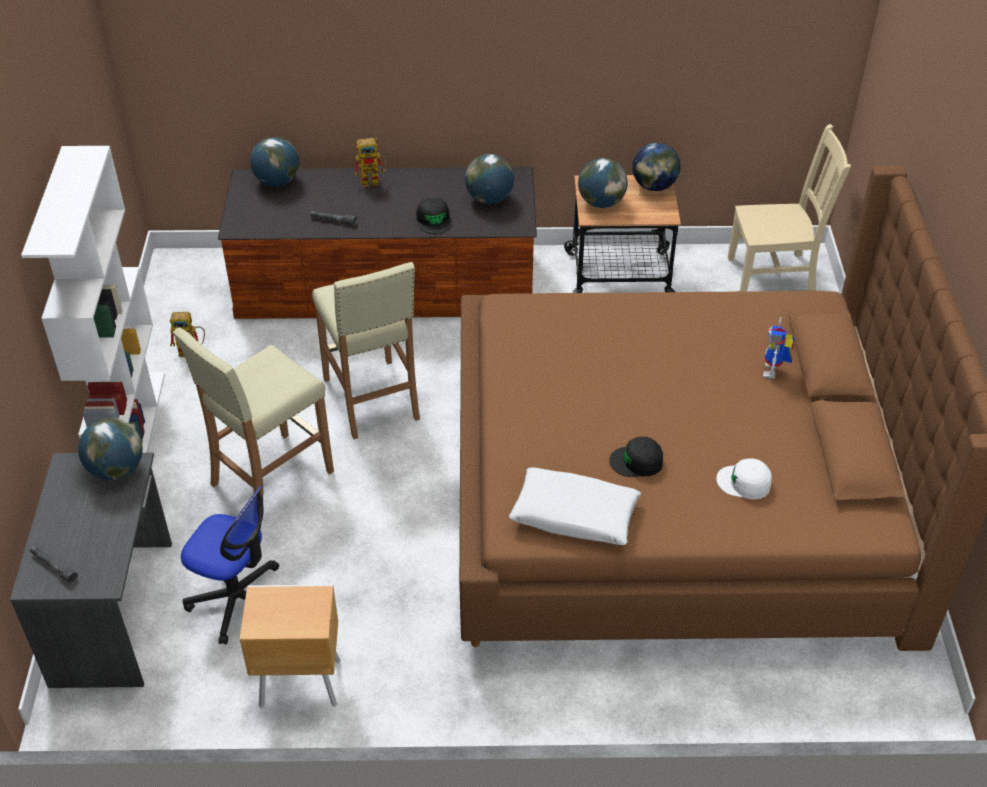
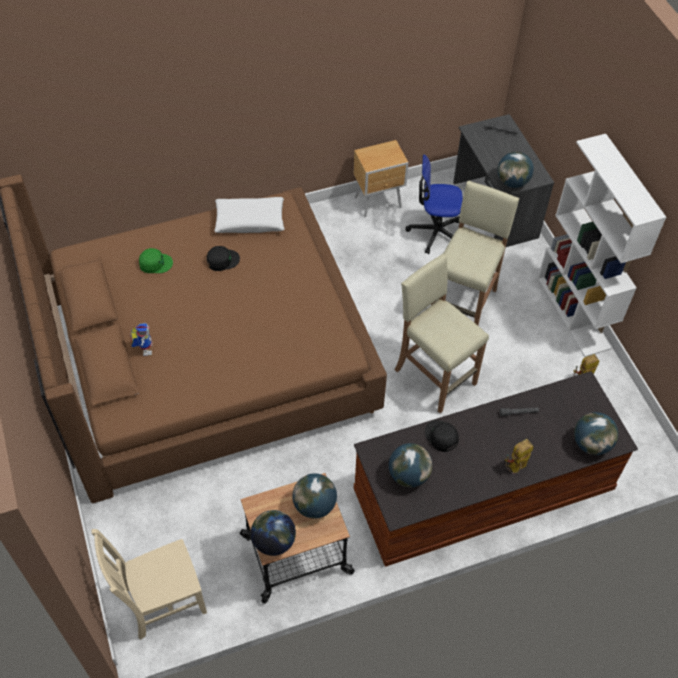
camera: 160 degrees right, 10 degrees up
(744, 483) = (155, 263): white cap -> green cap

